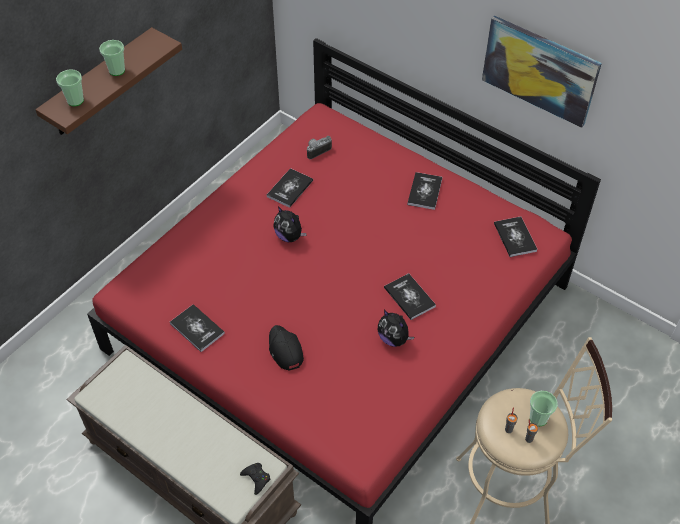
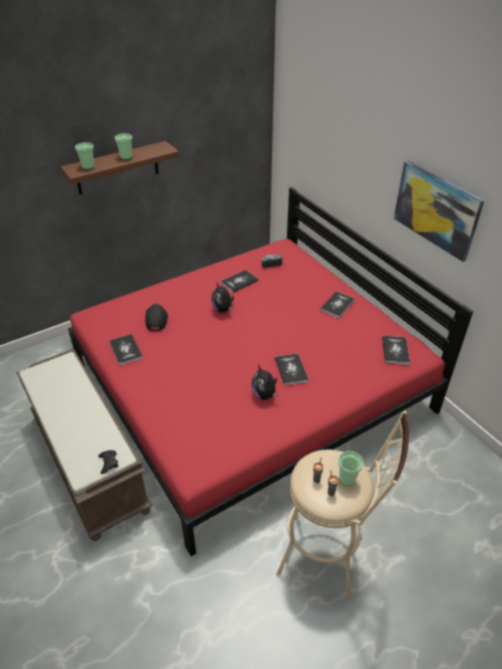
camera: 20 degrees right, 10 degrees down
(285, 350) = (179, 380): black cap -> black cap (156, 320)

